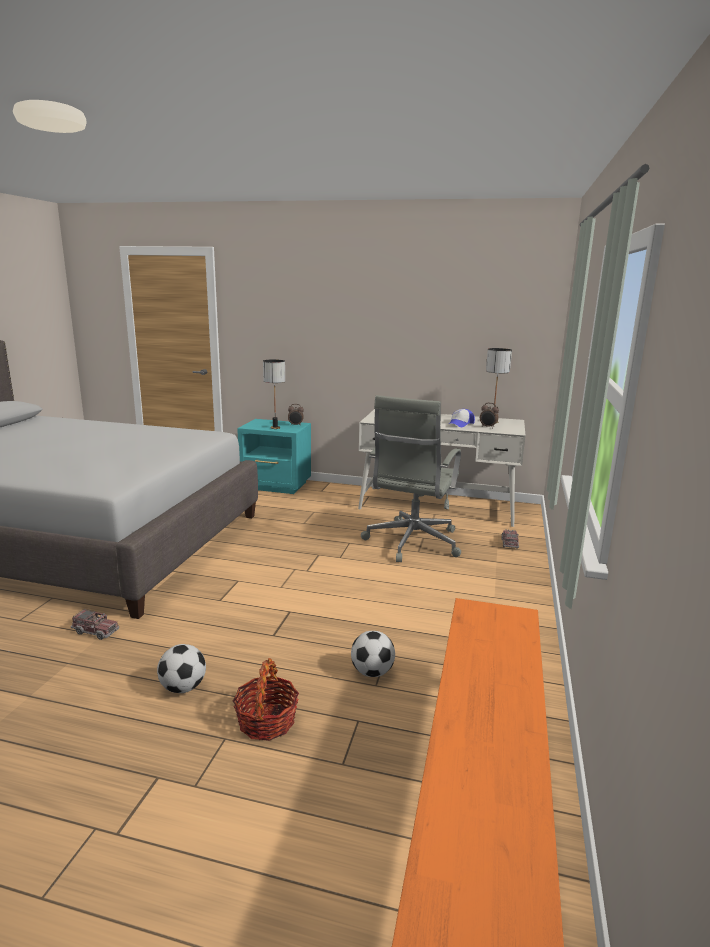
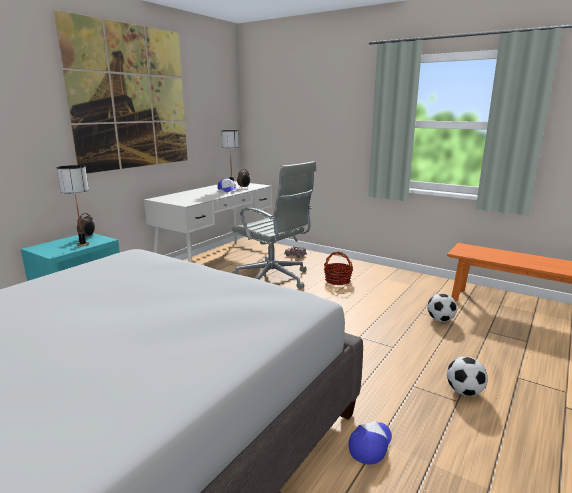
camera: 70 degrees left, 0 degrees up
(96, 631) = (370, 445): toy truck -> cap
(267, 721) = (496, 360): basket -> basket (337, 280)
(380, 303) = (131, 98): none -> picture

